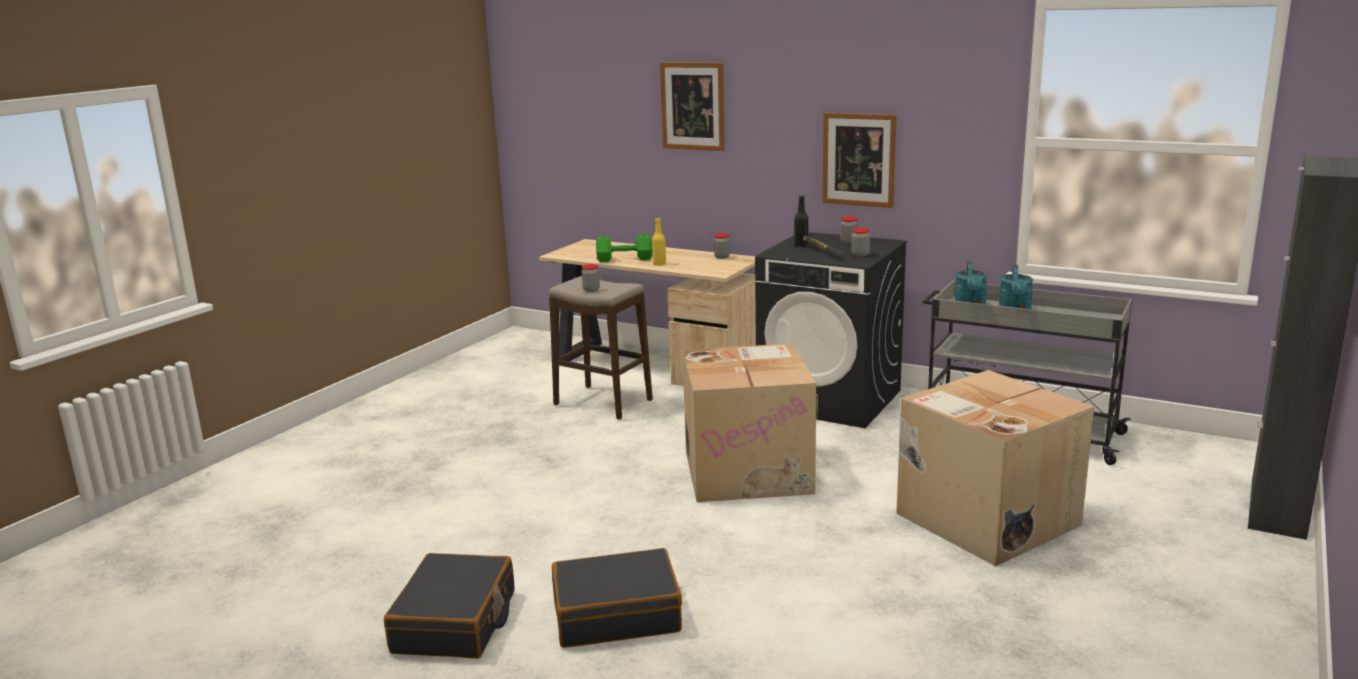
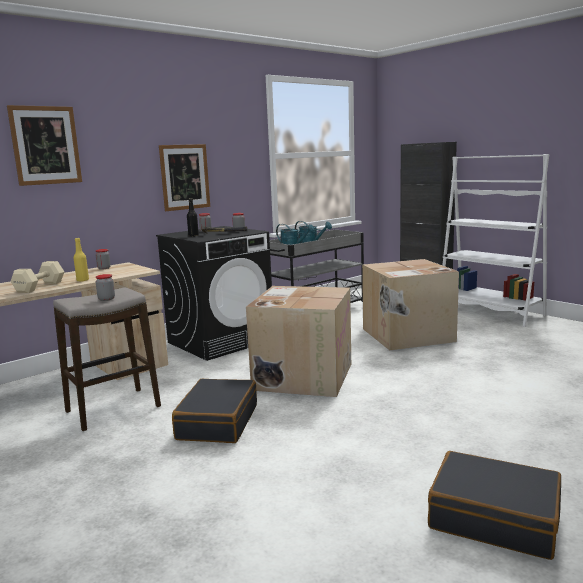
camera: 70 degrees left, 5 degrees down
(616, 614) = (490, 442): black suitcase -> black suitcase (217, 422)
(626, 259) = (41, 286): green dumbbell -> beige dumbbell
(1244, 591) = (490, 312): none -> white bookcase

